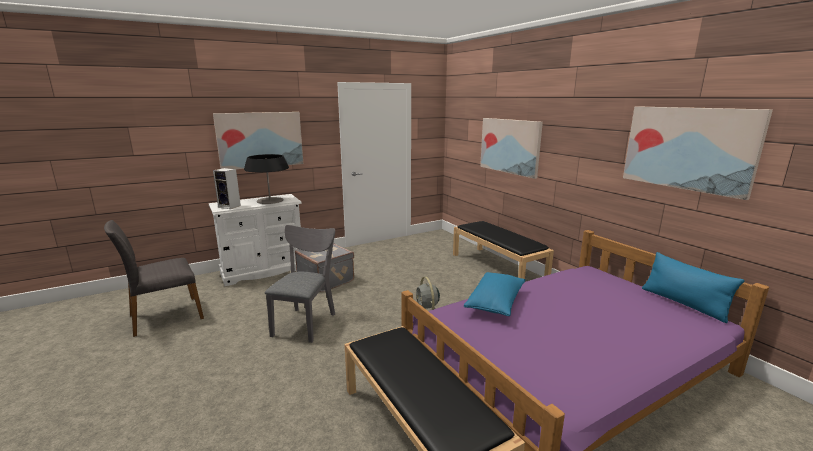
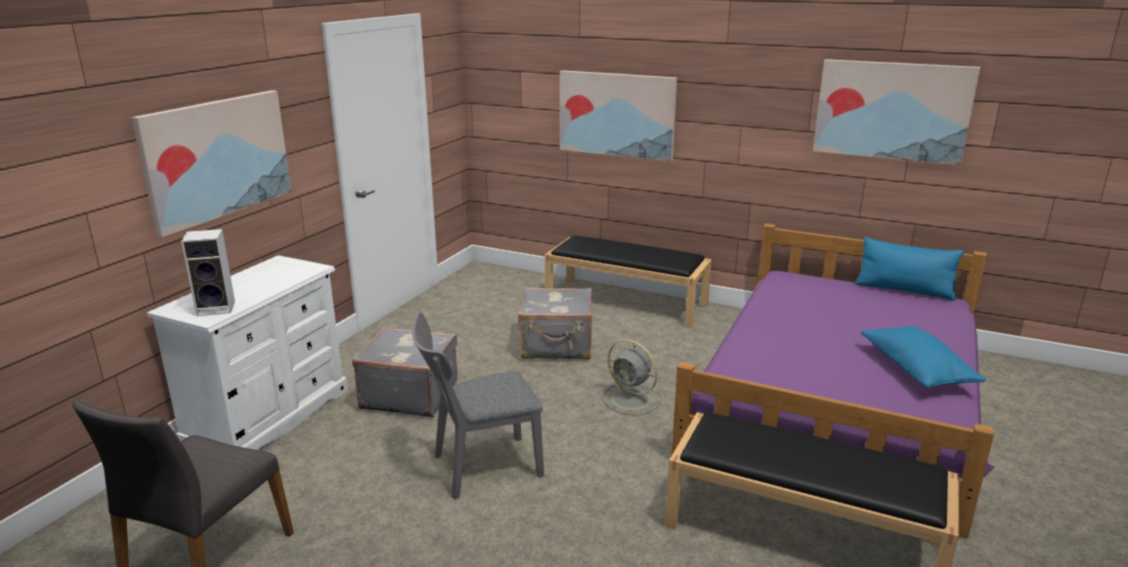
camera: 35 degrees left, 5 degrees up
(270, 200) = (270, 278): table lamp -> none
(306, 322) = (479, 468): grey chair -> grey chair turned 90 degrees counterclockwise
(425, 279) = (557, 347): none -> grey suitcase
(495, 303) = (757, 347): blue pillow -> blue pillow (916, 370)

